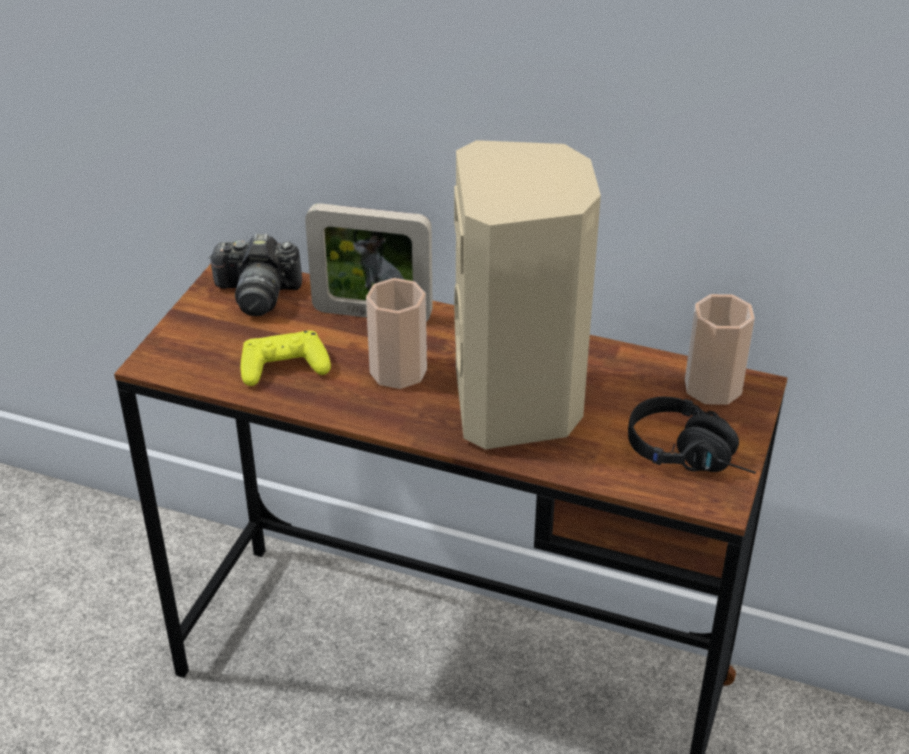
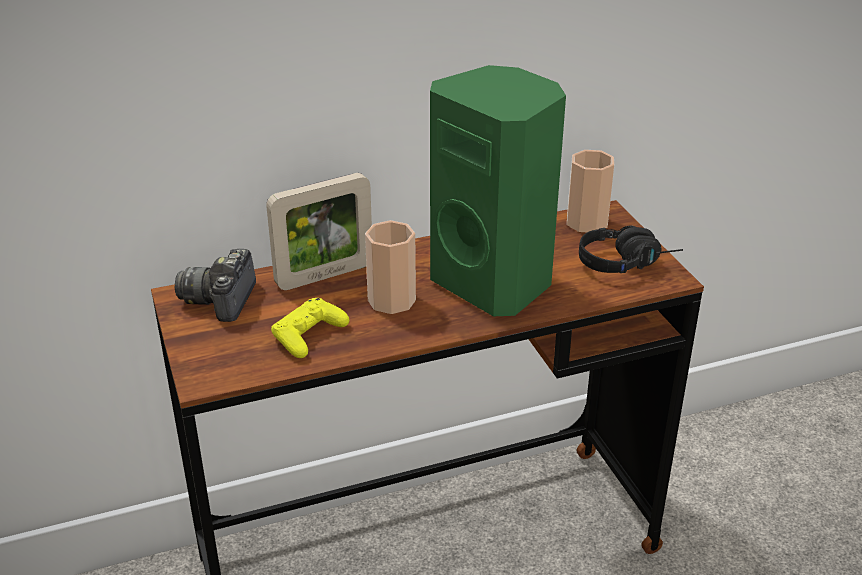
camera: 40 degrees left, 5 degrees down
(258, 294) = (222, 300): camera -> camera turned 135 degrees clockwise
(519, 405) = (494, 283): beige speaker -> green speaker

